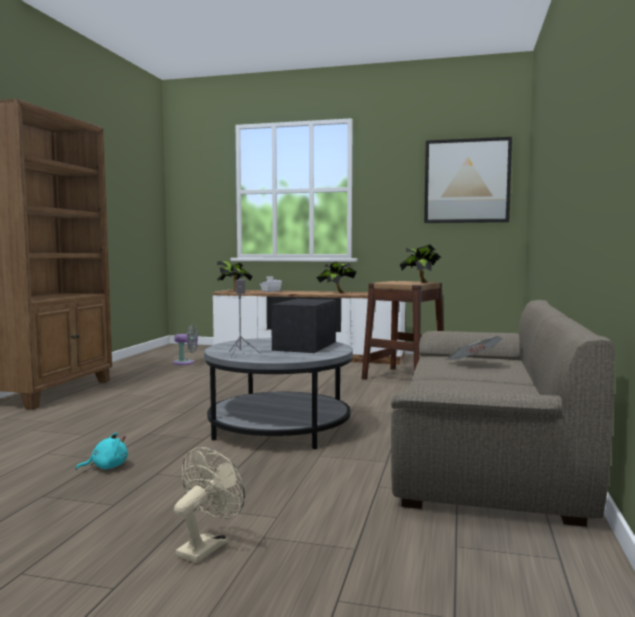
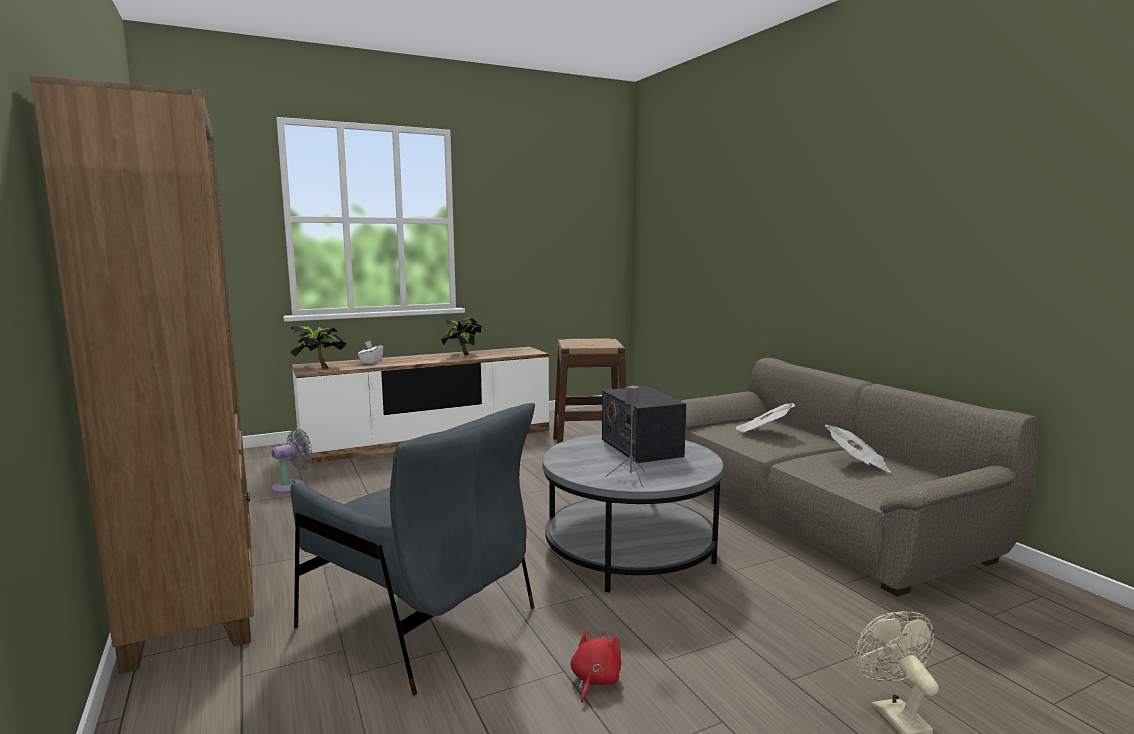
camera: 40 degrees left, 5 degrees up
(103, 422) = (419, 619): none -> grey armchair
(106, 467) = (594, 680): turquoise plush toy -> red plush toy
(421, 282) = (605, 341): potted plant -> none
(467, 181) = (578, 217): picture -> none
(482, 390) = (857, 464): none -> newspaper

